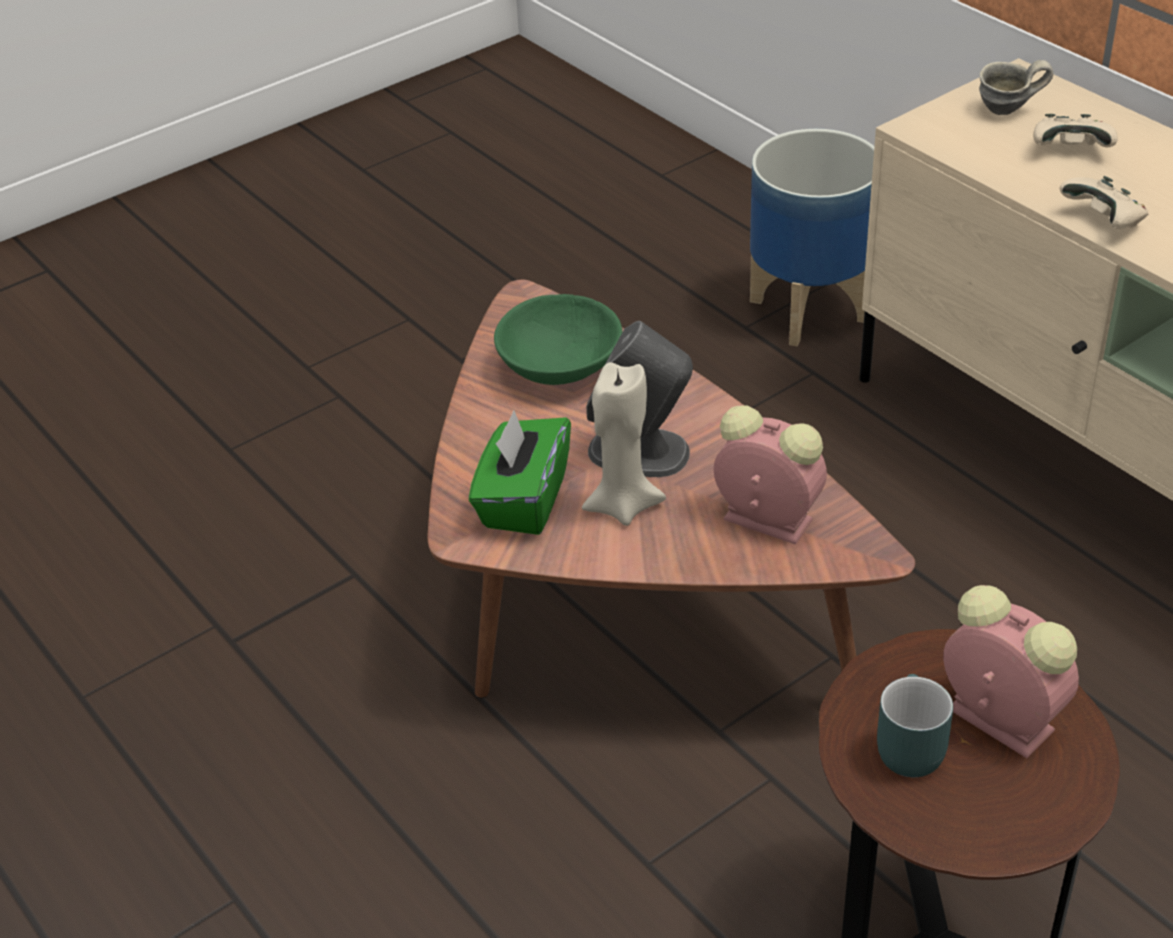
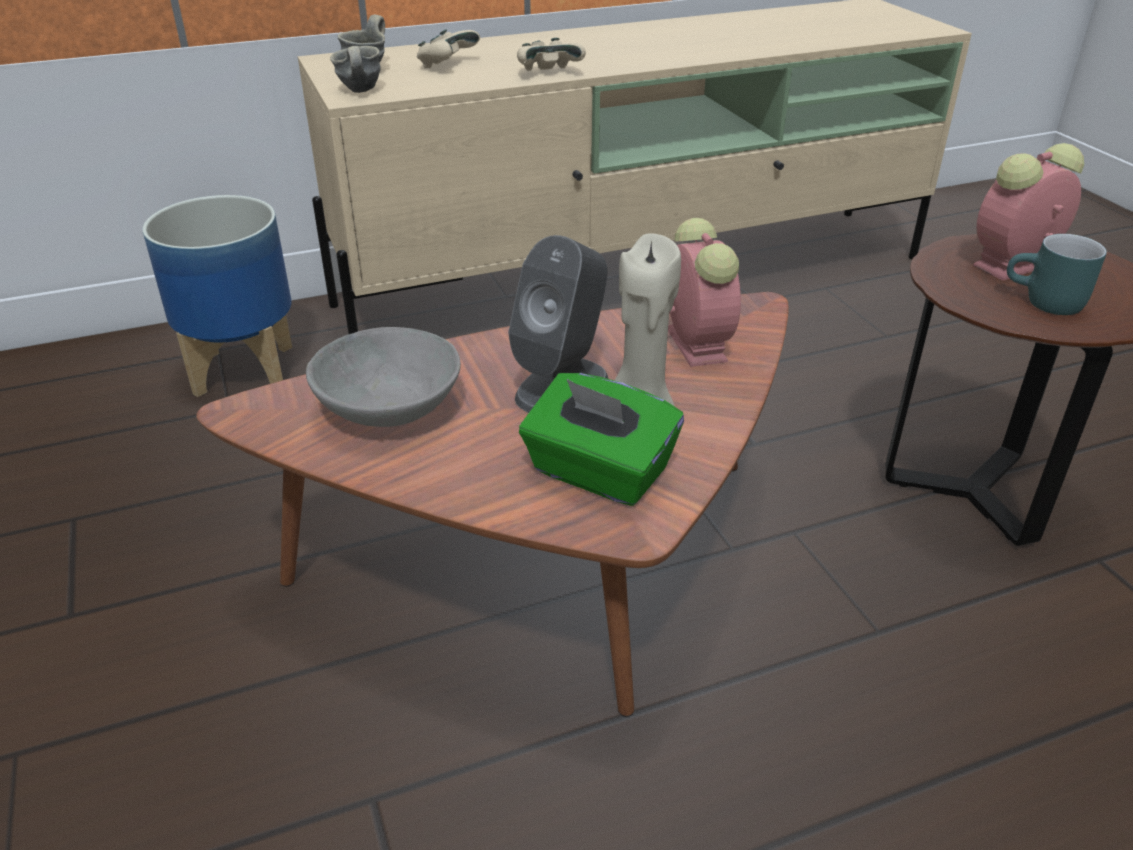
camera: 75 degrees left, 5 degrees down
(561, 367) = (390, 408): green bowl -> grey bowl
(764, 519) = (694, 343): alarm clock -> alarm clock turned 120 degrees clockwise
(934, 126) = (357, 92): none -> grey mug

